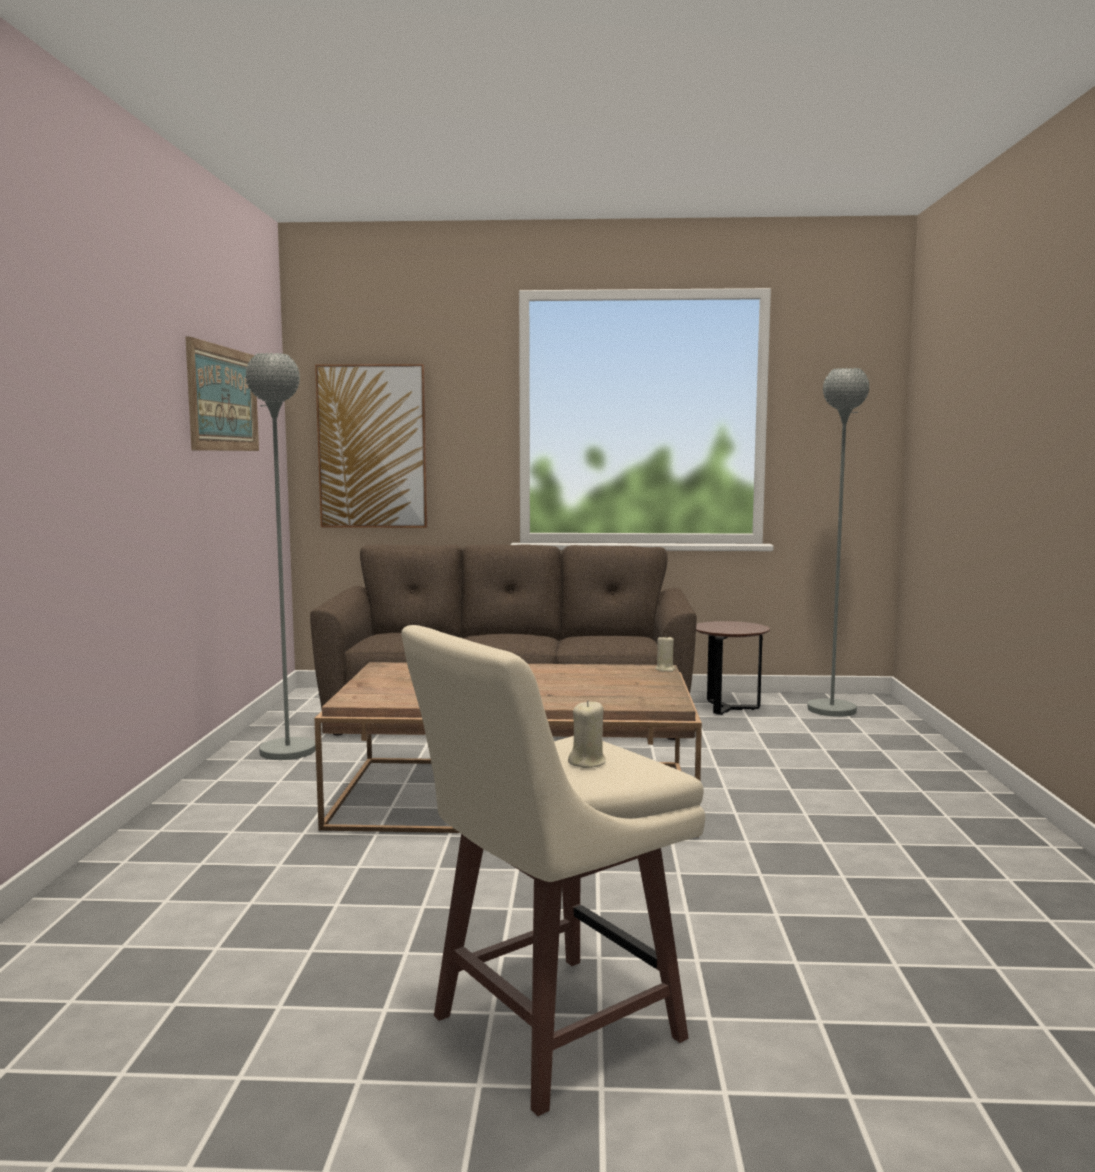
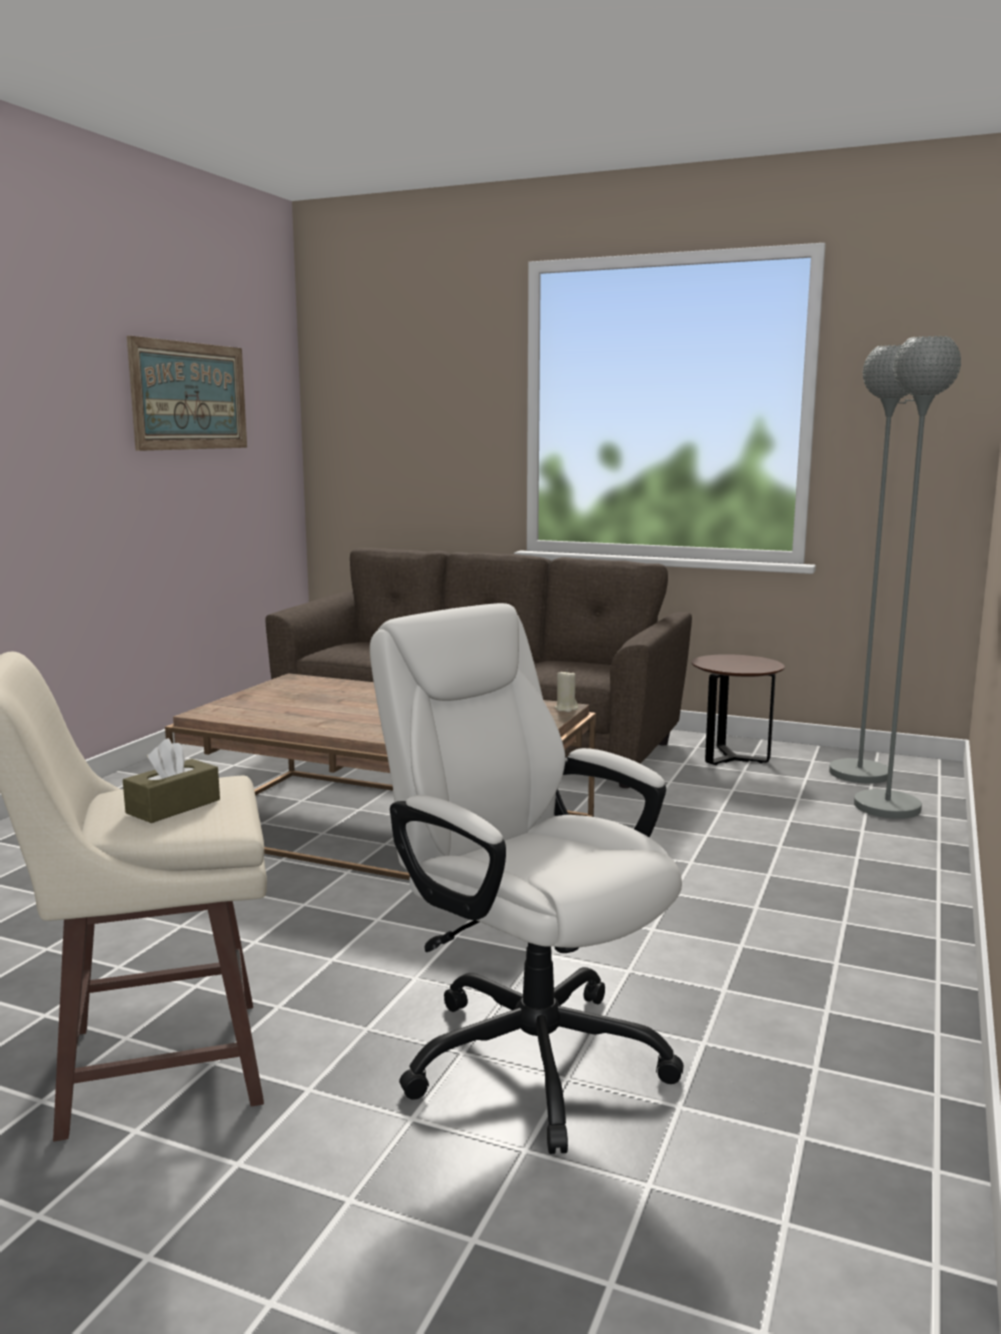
camera: 20 degrees right, 5 degrees up
(287, 751) = (233, 754): grey floor lamp -> grey floor lamp (886, 807)
(372, 447) = (380, 441): picture -> none
(587, 762) = (173, 806): beige candle -> brown tissue box
(845, 953) = (526, 1054): none -> white office chair

